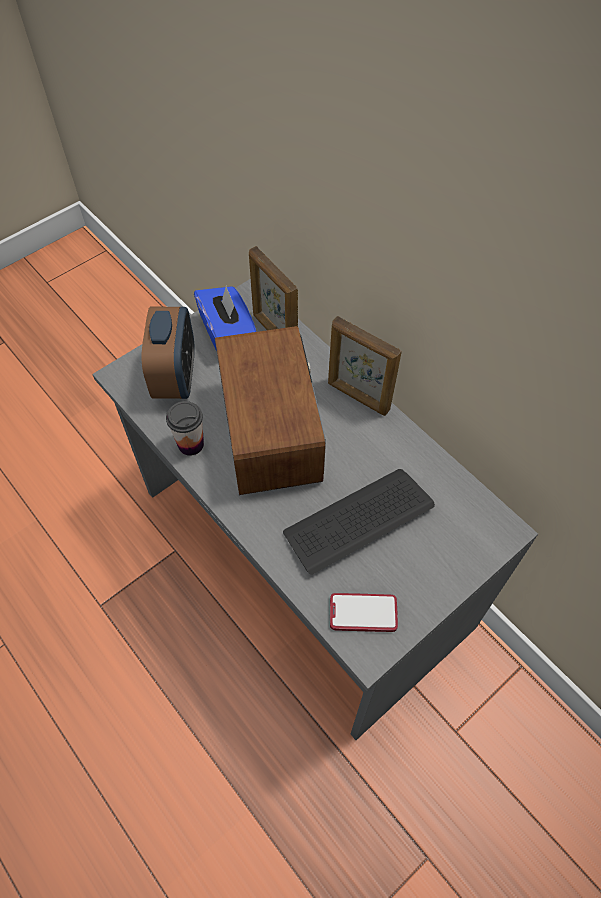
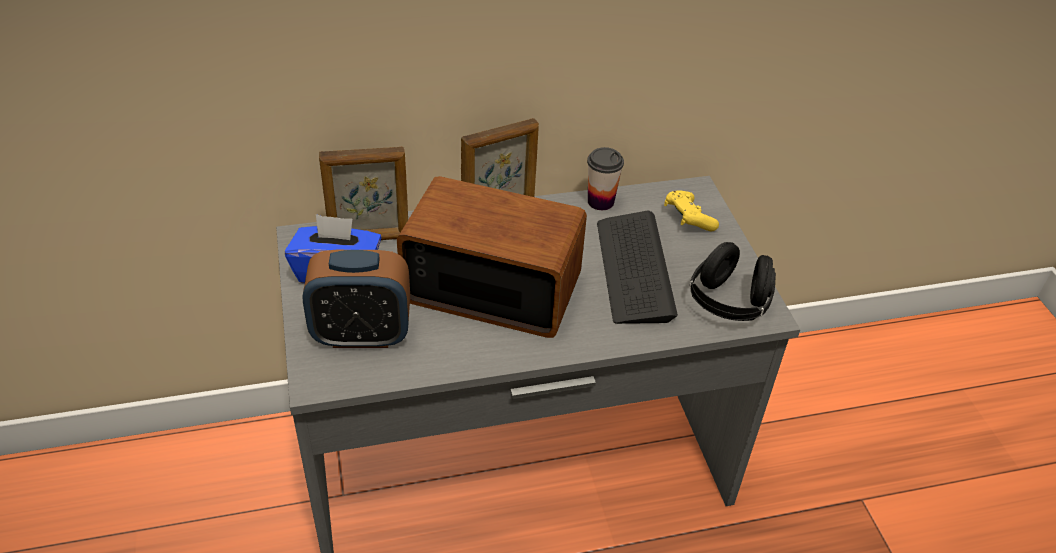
camera: 65 degrees left, 15 degrees down
(175, 377) = (362, 334): alarm clock -> alarm clock turned 150 degrees clockwise
(191, 444) = (462, 353): cup -> cup (600, 201)
(363, 613) = (729, 303): phone -> black headphones
(456, 538) = (687, 219): none -> yellow game controller

